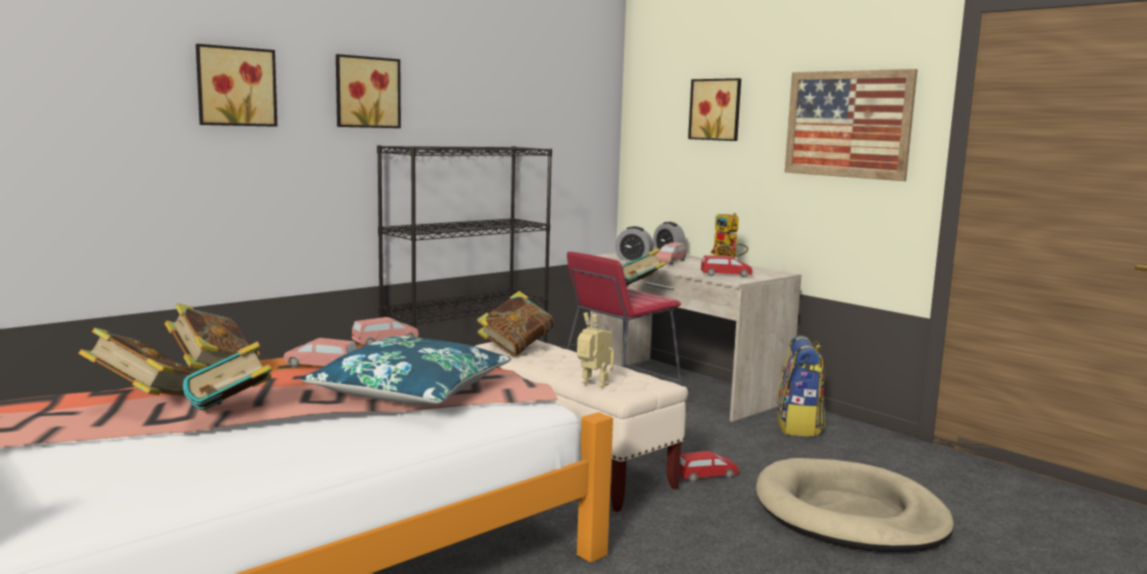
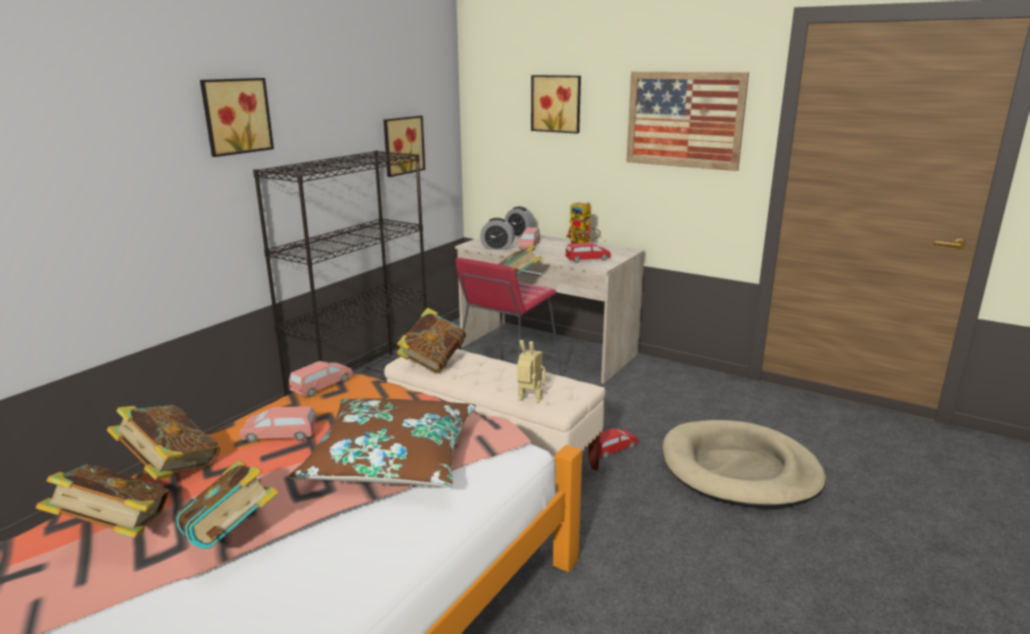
camera: 15 degrees left, 10 degrees up
(235, 86) = (99, 128): picture -> picture (402, 145)
(411, 391) = (392, 459): blue pillow -> brown pillow
(799, 426) = (657, 380): backpack -> none

